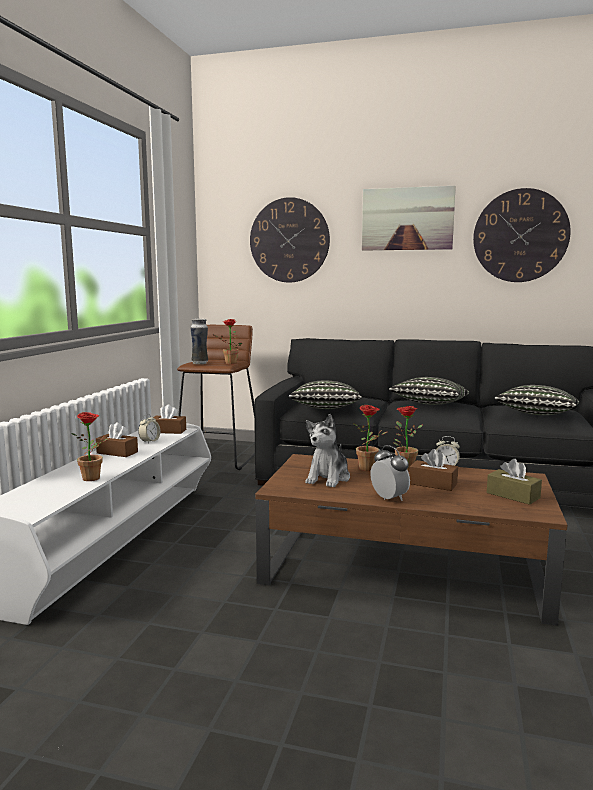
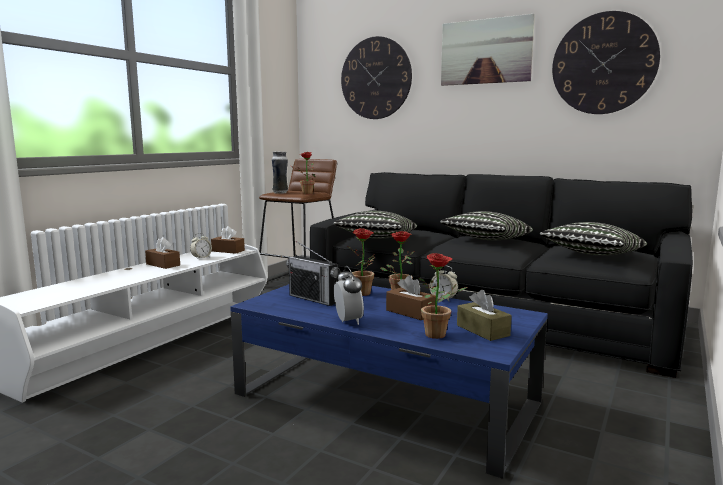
camera: 15 degrees right, 0 degrees up
(95, 478) = (117, 283): potted plant -> potted plant (440, 335)
(328, 478) = (314, 299): plush toy -> radio
(405, 569) = (386, 399): brown coffee table -> blue coffee table

